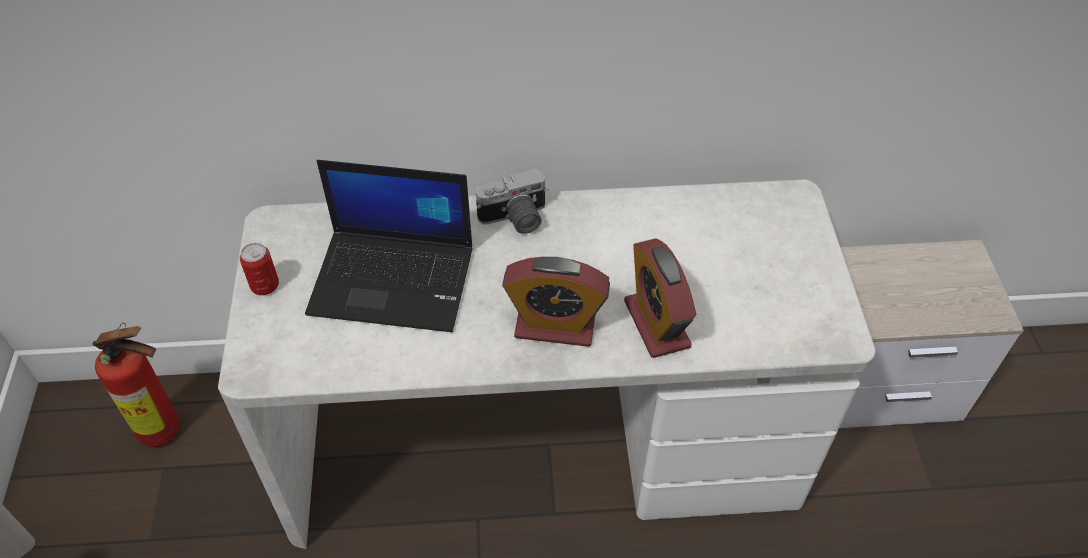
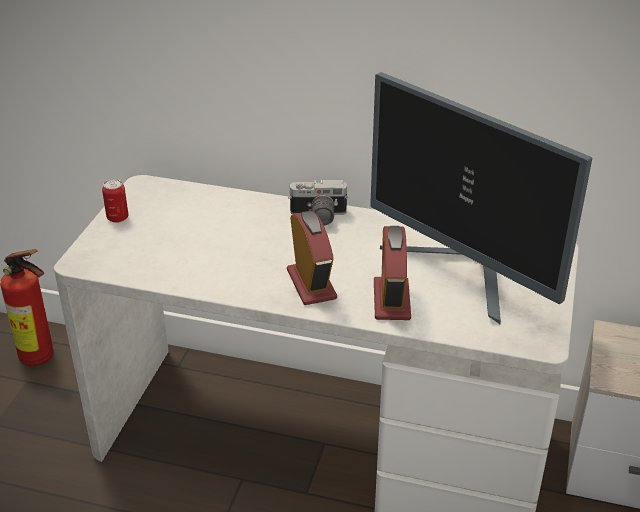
camera: 20 degrees right, 15 degrees down
(395, 279) = (209, 233): laptop -> none
(555, 326) = (311, 284): alarm clock -> alarm clock turned 135 degrees counterclockwise
(716, 261) = (462, 273): none -> monitor

